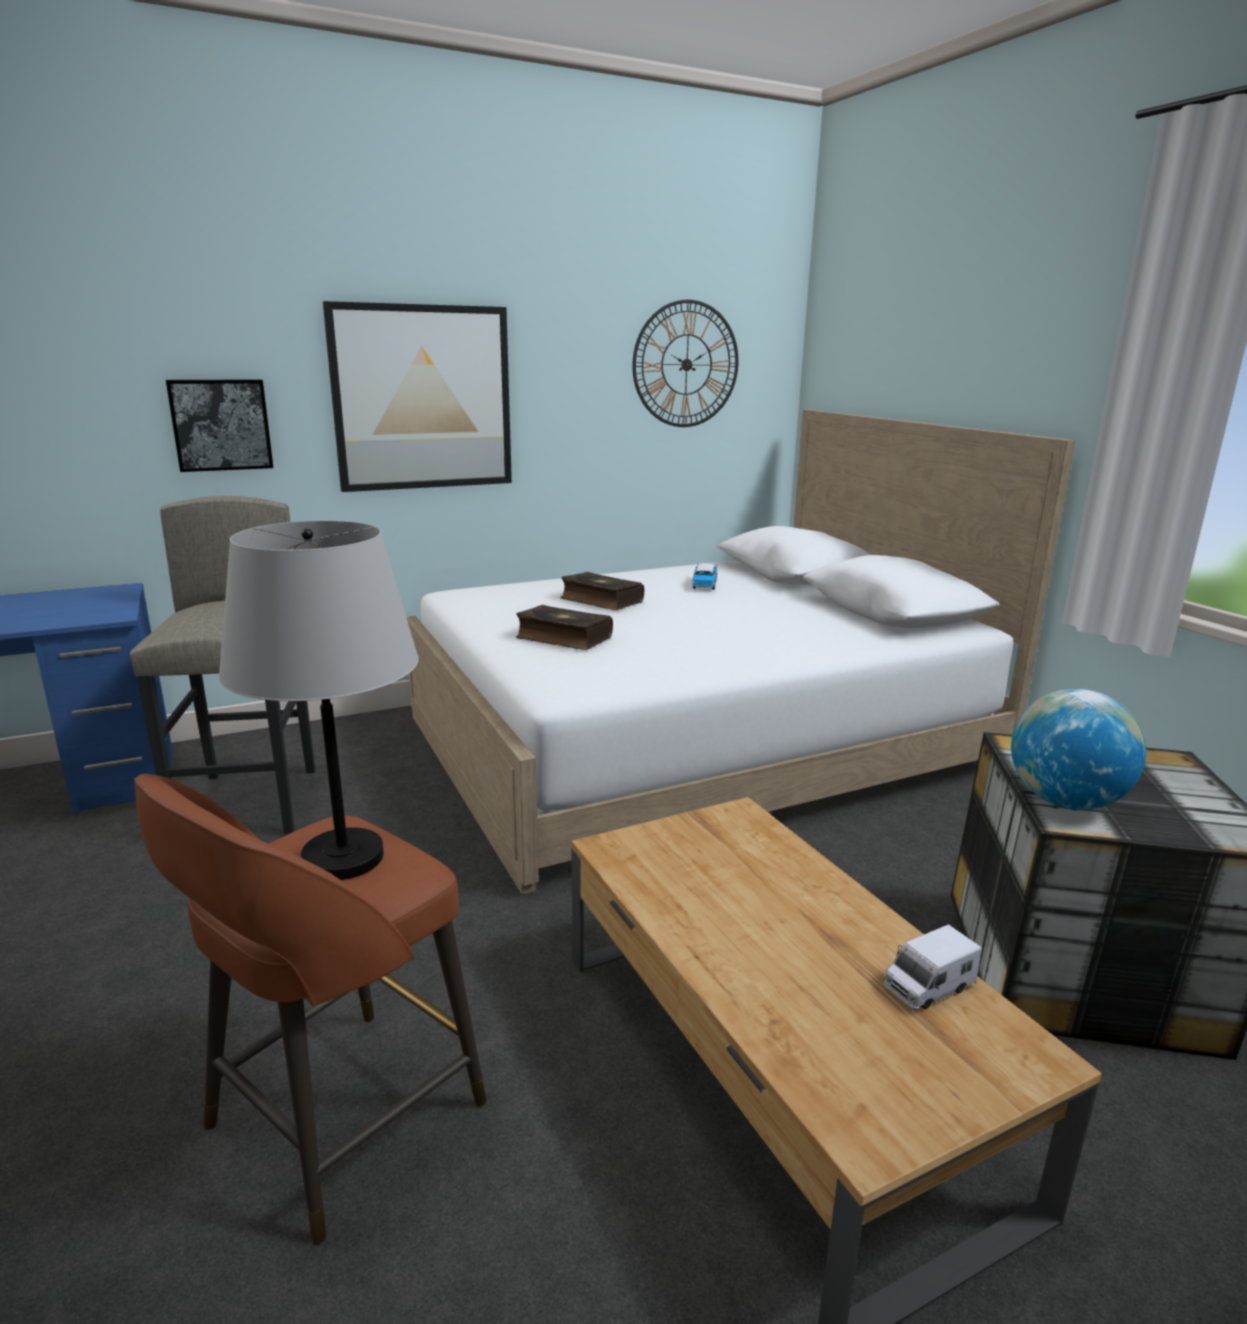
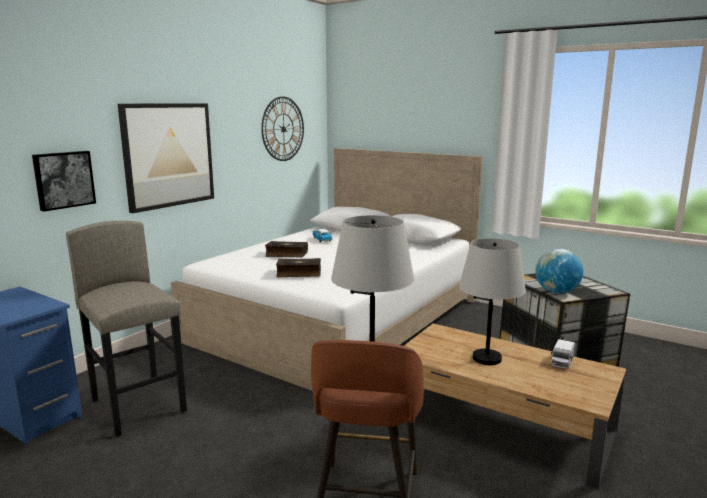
camera: 30 degrees left, 5 degrees down
(756, 913) = (487, 358): none -> grey table lamp

